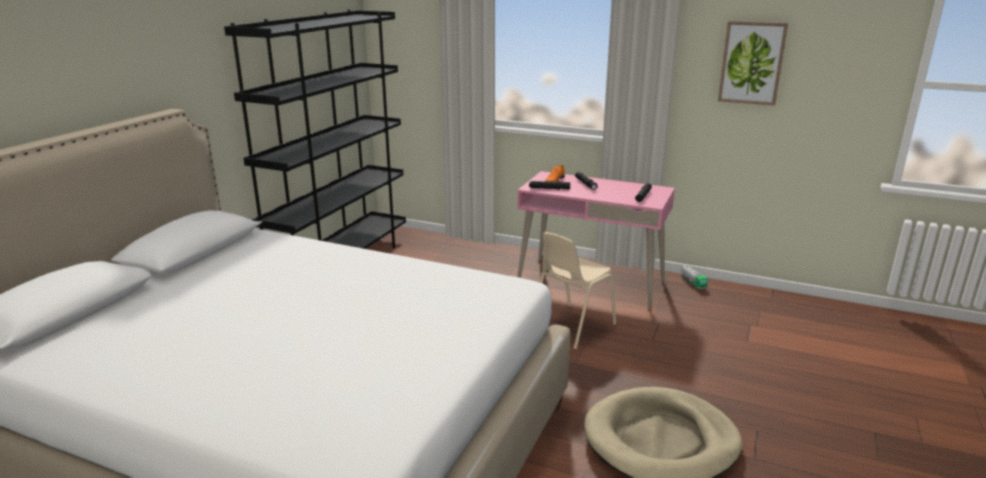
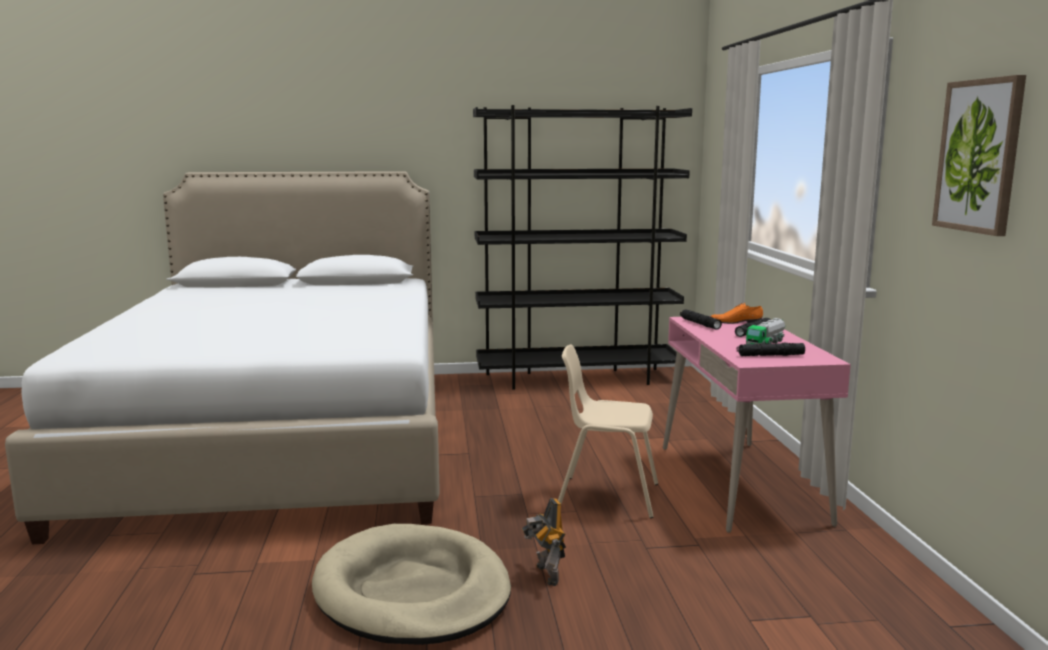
camera: 60 degrees right, 10 degrees down
(667, 383) = (545, 575): none -> toy robot
(693, 283) = (873, 549): toy truck -> toy truck (765, 343)

